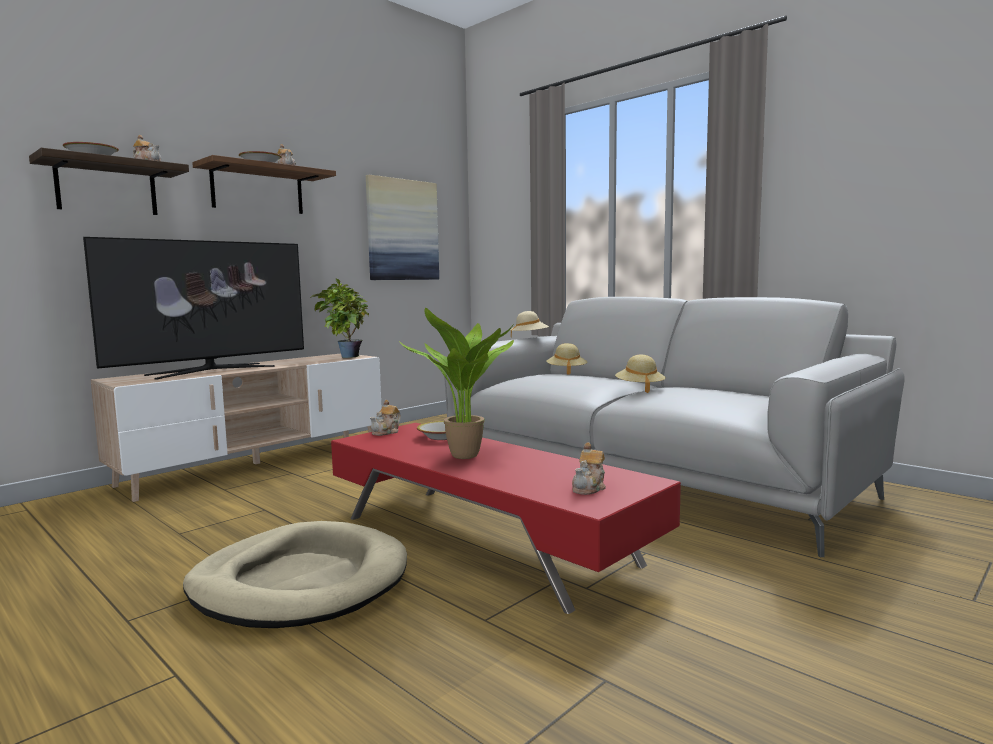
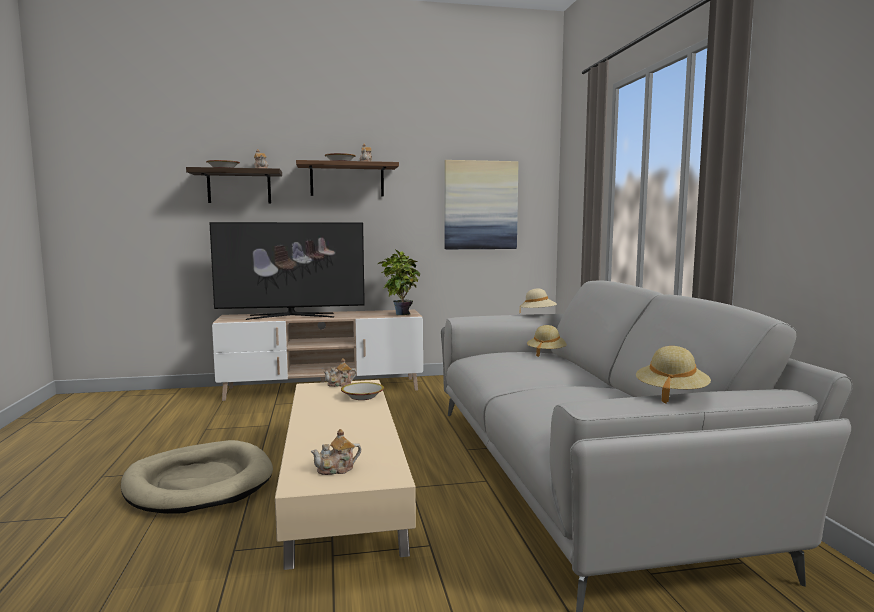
camera: 35 degrees right, 0 degrees up
(468, 457) = (333, 419): potted plant -> none
(486, 539) = (344, 491): red coffee table -> beige coffee table
(639, 388) = (549, 384): beige hat -> beige hat (671, 394)

